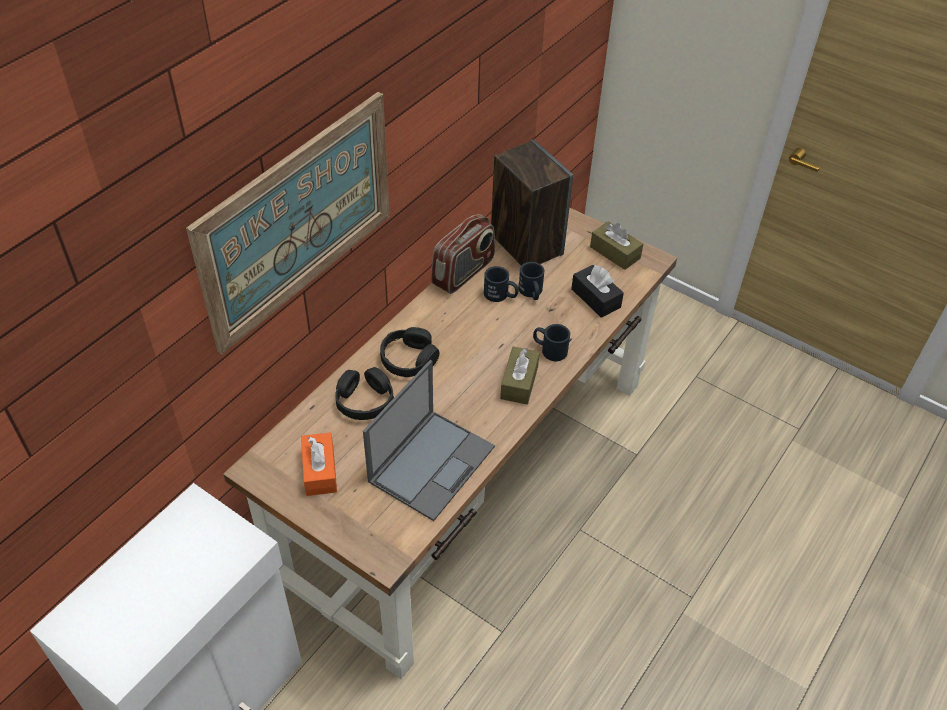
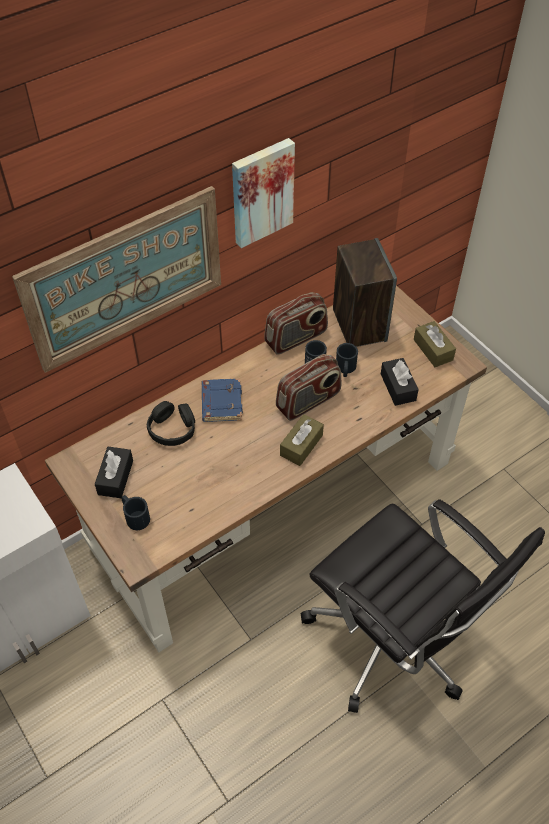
camera: 20 degrees right, 5 degrees up
(320, 471) = (115, 477): orange tissue box -> black tissue box
(409, 359) = (221, 402): black headphones -> blue book
(422, 96) = (261, 192): none -> picture
(432, 463) = (203, 494): laptop -> none
(506, 335) = (308, 401): none -> radio
(549, 349) = (338, 423): black mug -> black mug (135, 516)
(658, 585) = (394, 640): none -> black office chair

